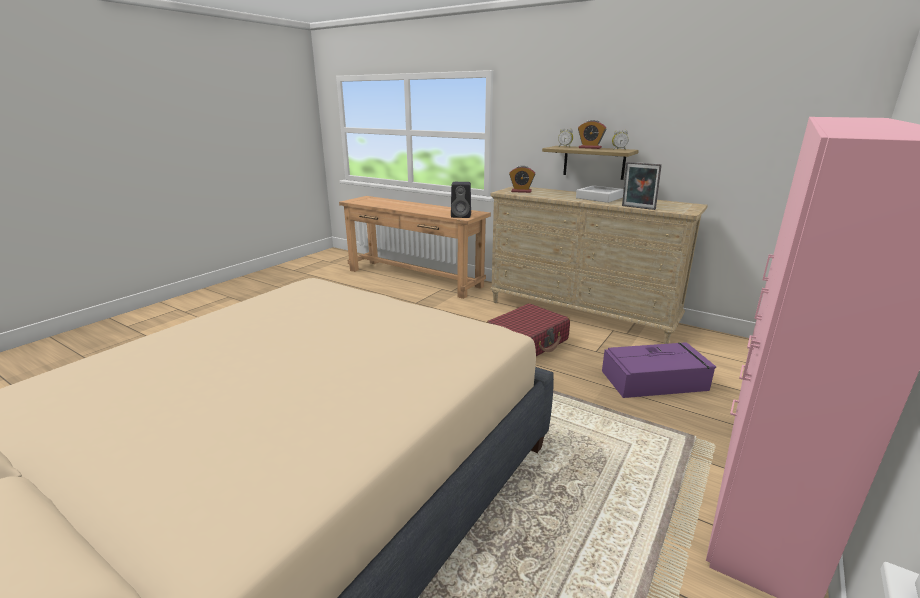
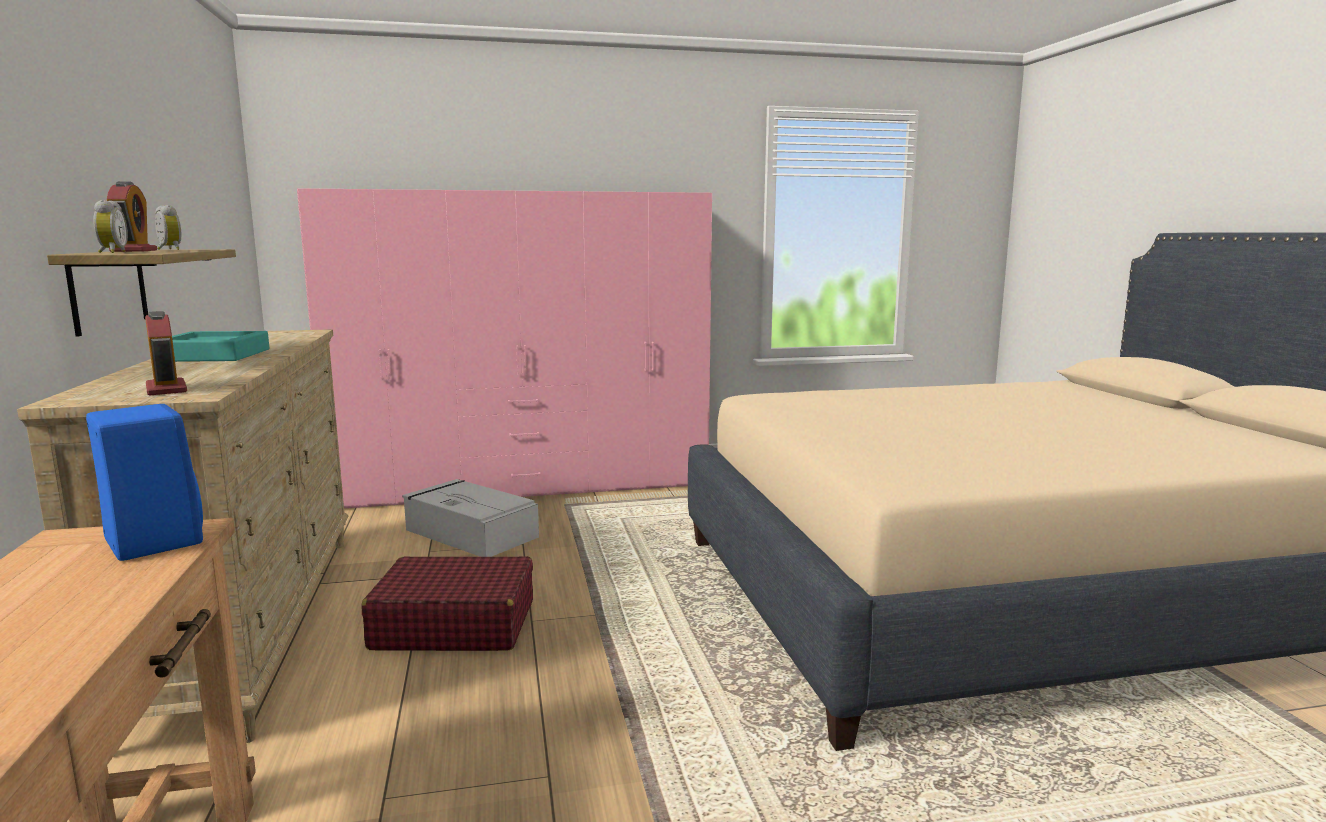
camera: 135 degrees left, 10 degrees down
(462, 216) = (152, 541): black speaker -> blue speaker
(599, 198) = (213, 355): grey tray -> turquoise tray
(637, 208) = (305, 340): picture frame -> none
(655, 380) = (470, 533): purple storage box -> grey storage box

